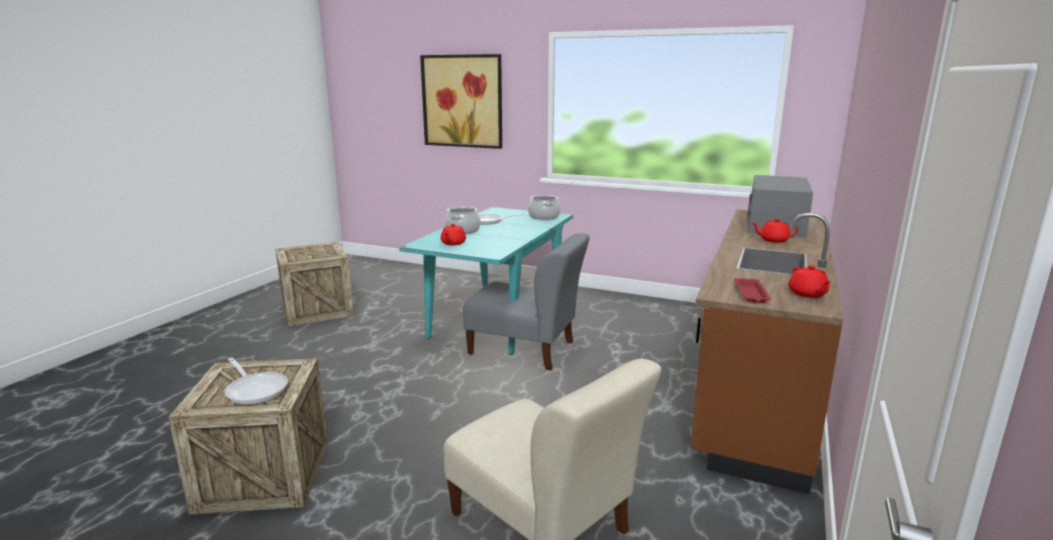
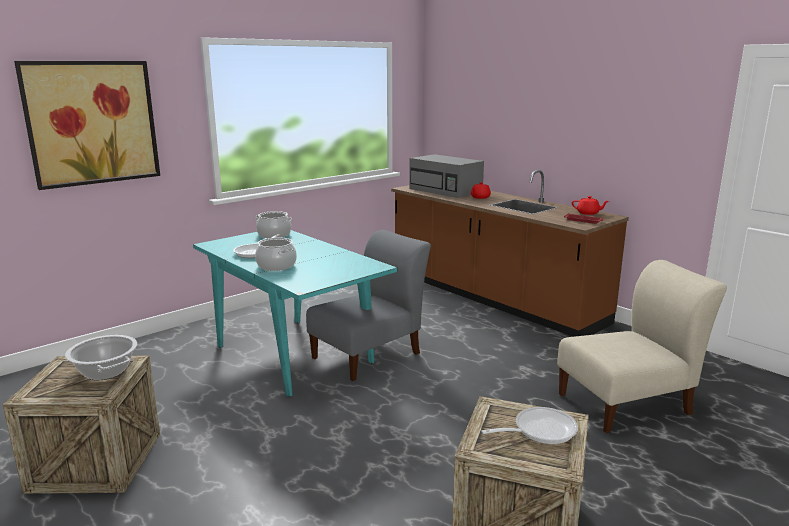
camera: 65 degrees left, 0 degrees up
(320, 254) = (106, 372): none -> cooking pot
(453, 243) = (319, 274): red teapot -> none

